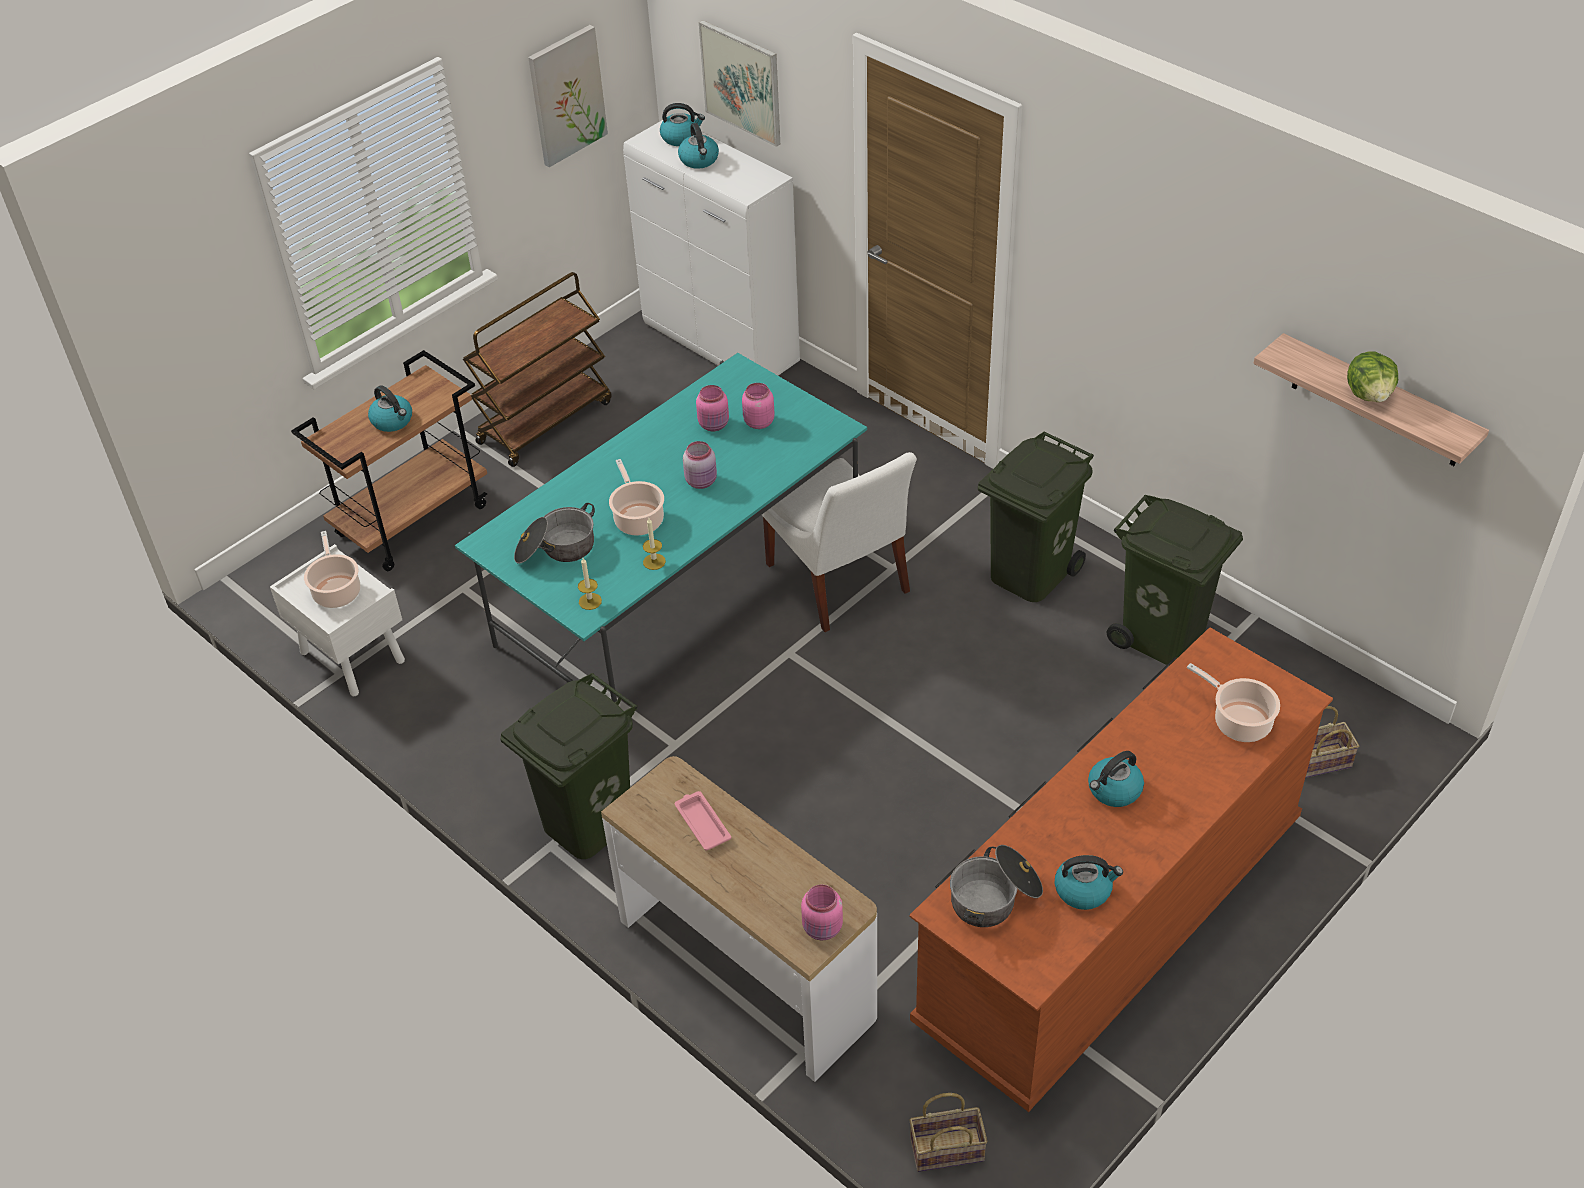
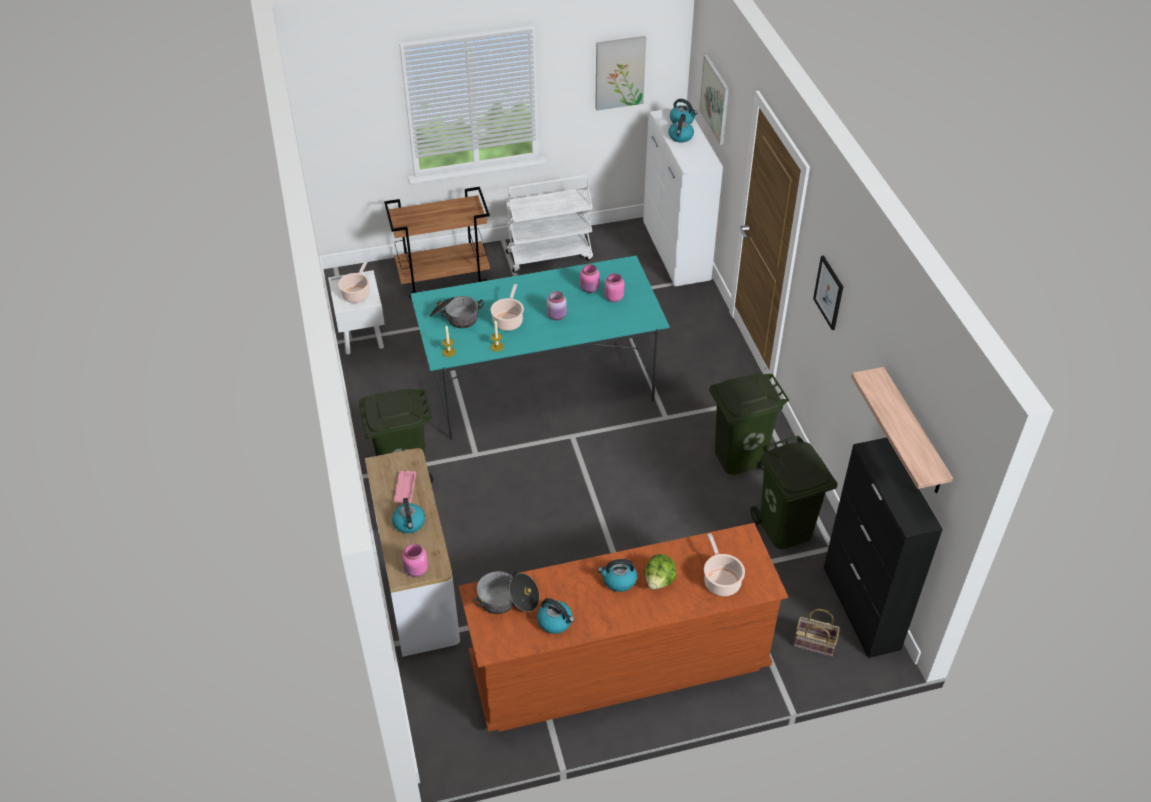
camera: 30 degrees right, 0 degrees up
(393, 421) = (438, 217): kettle -> kettle (409, 523)
(545, 421) = (549, 255): brown cart -> white cart
(839, 582) = (630, 411): white chair -> none
(948, 1148) = (438, 727): basket -> none
(1118, 273) = (829, 292): none -> picture
(1333, 689) = (861, 608): none -> black cabinet
(1369, 394) = (899, 424): lettuce -> lettuce (659, 581)

